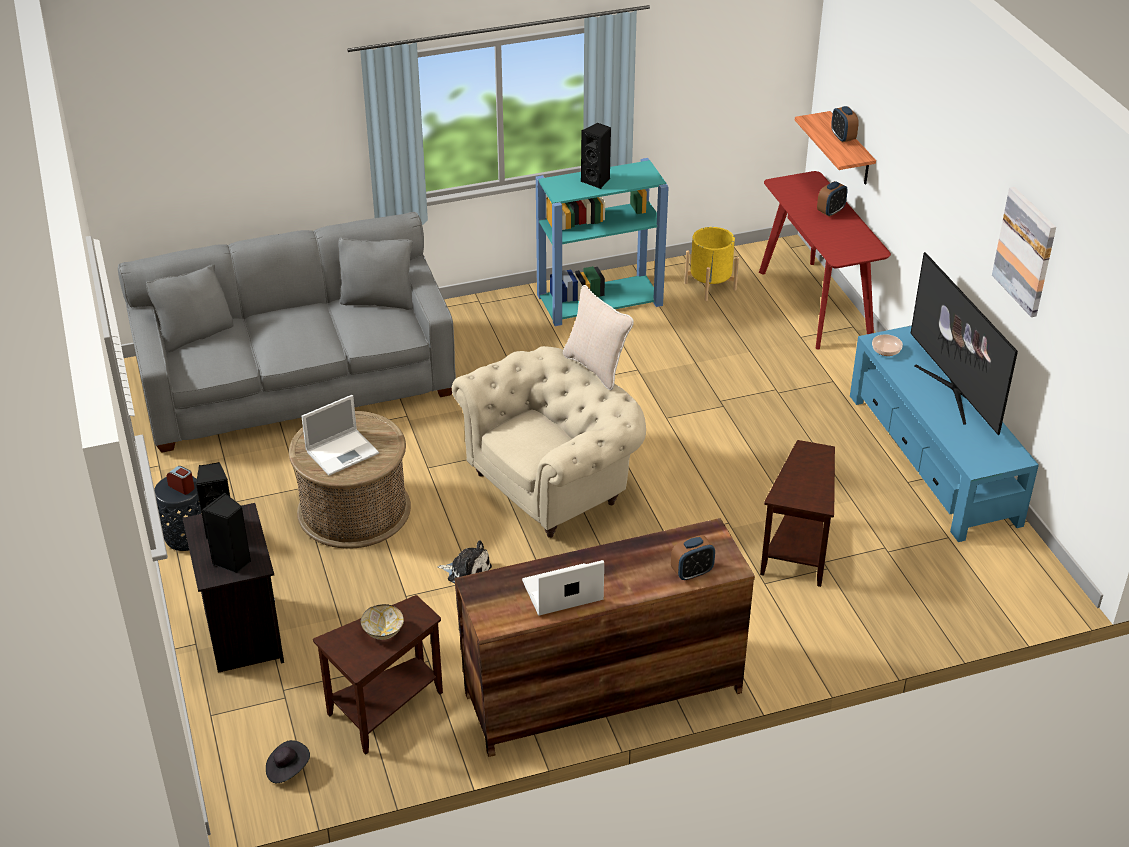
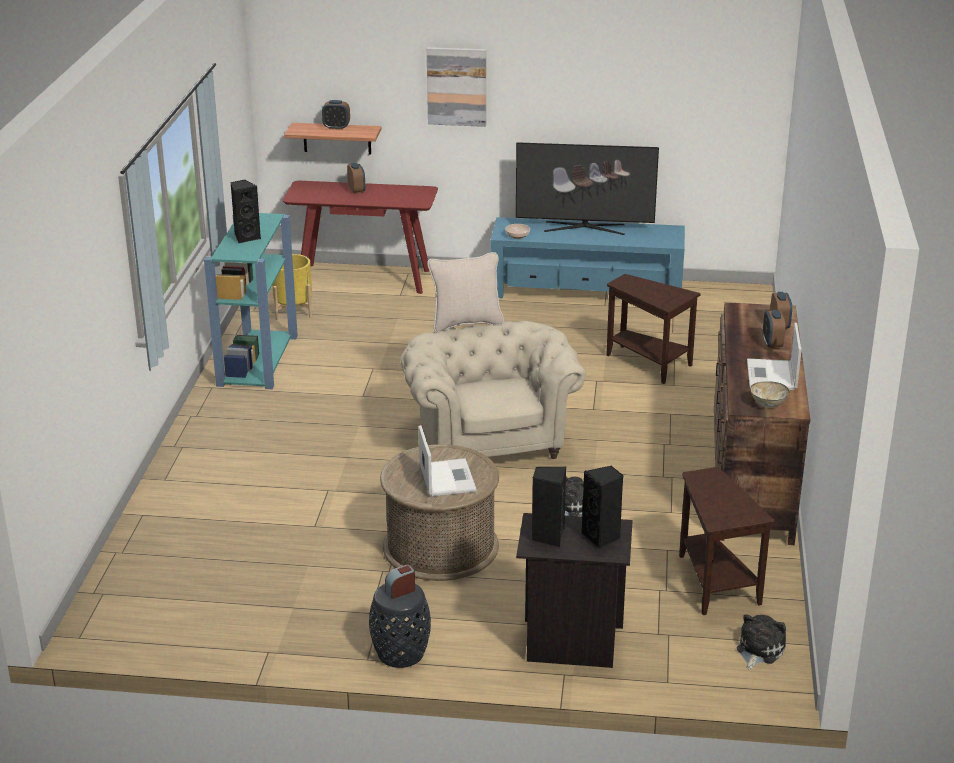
camera: 65 degrees left, 10 degrees down
(287, 769) = (758, 650): black hat -> plush toy
(297, 385) = (218, 540): grey sofa -> none
(383, 632) = (720, 496): bowl -> bowl (768, 404)
(640, 576) = (772, 343): none -> alarm clock
(1025, 251) = (613, 85): picture -> picture (457, 86)

